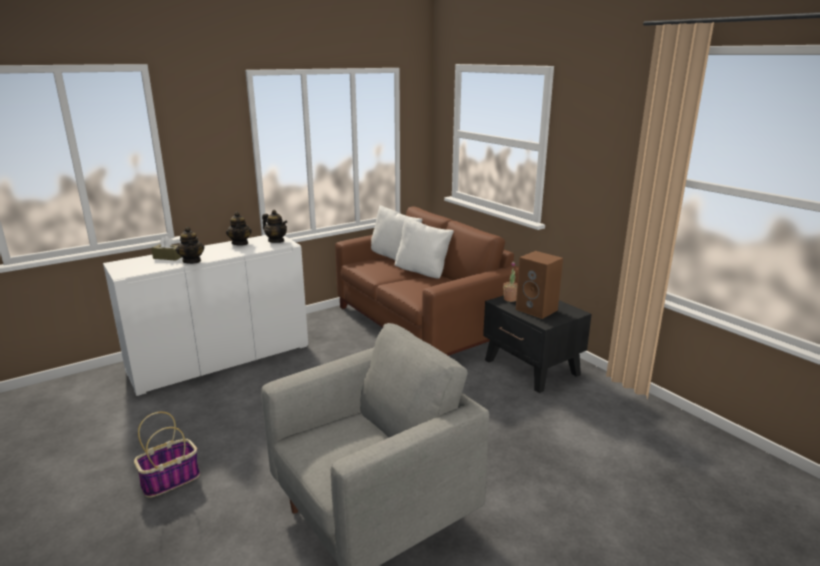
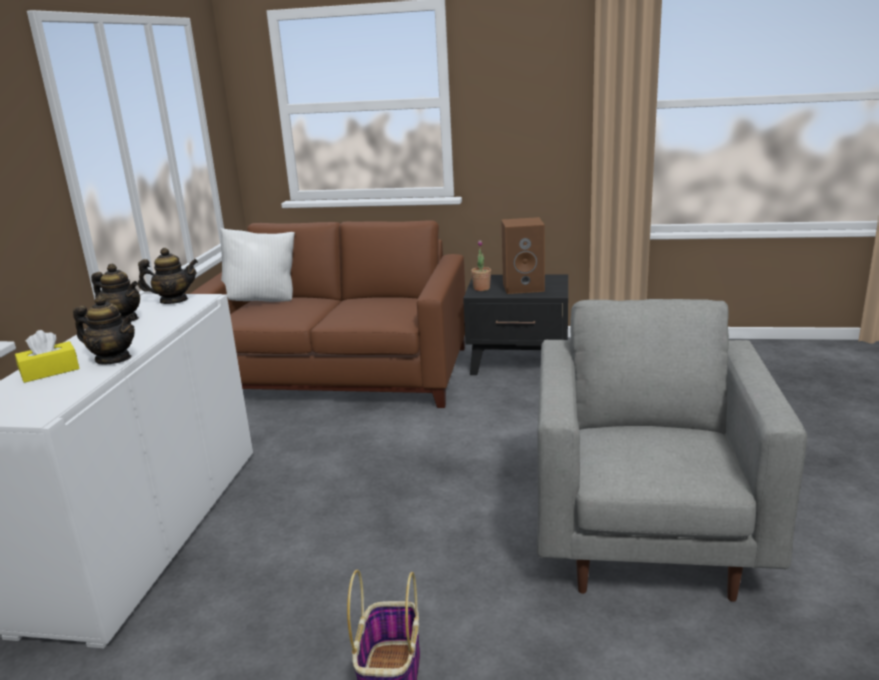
camera: 45 degrees left, 0 degrees up
(168, 257) = (50, 371): brown tissue box -> yellow tissue box
(423, 273) = (331, 302): white pillow -> none

